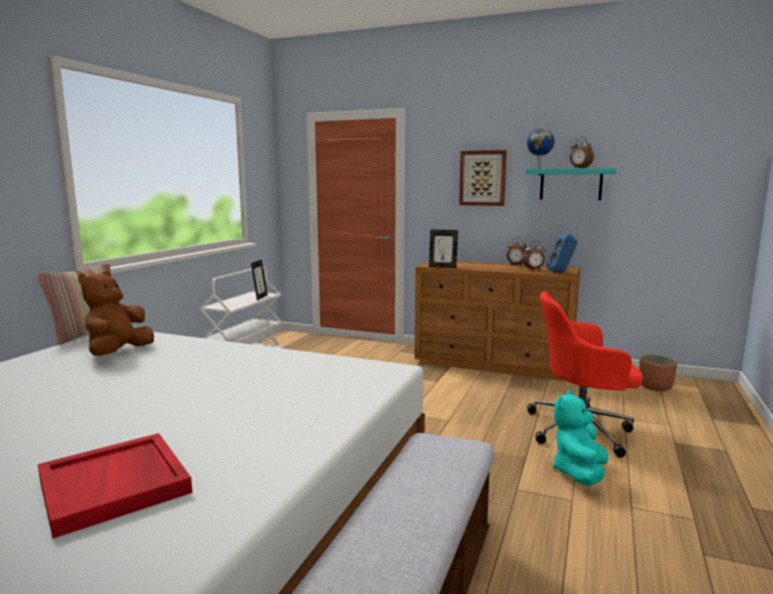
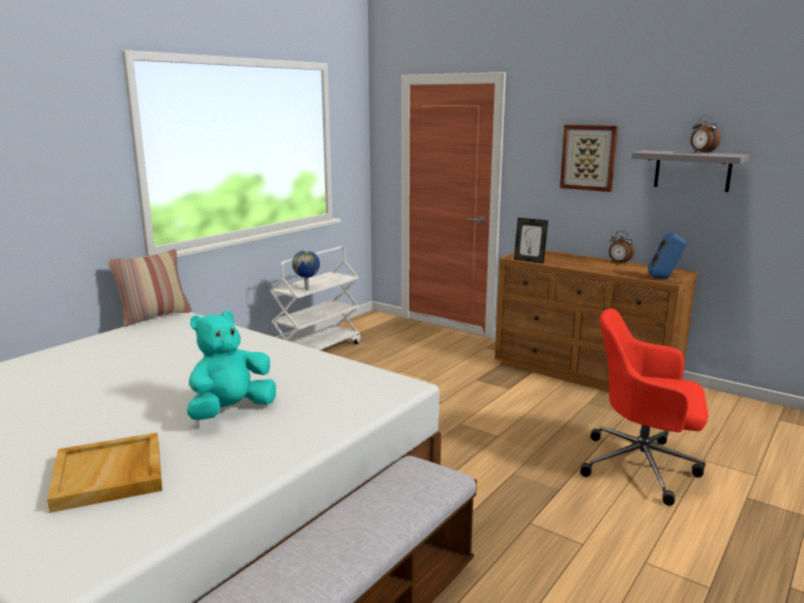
camera: 15 degrees right, 5 degrees up
(115, 485) = (110, 475): red tray -> beige tray
(118, 353) = (169, 341): brown plush toy -> none
(260, 297) = (334, 280): picture frame -> none
(533, 269) = (633, 272): alarm clock -> none
(539, 168) = (650, 151): globe -> globe (307, 289)
(570, 184) = (692, 170): turquoise shelf -> grey shelf
(579, 473) = (609, 516): turquoise plush toy -> turquoise plush toy (231, 411)
(655, 387) = (769, 425): planter -> none

